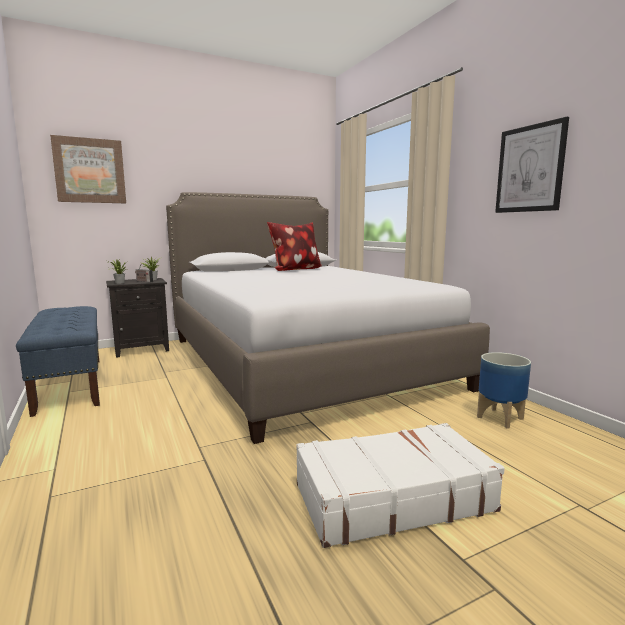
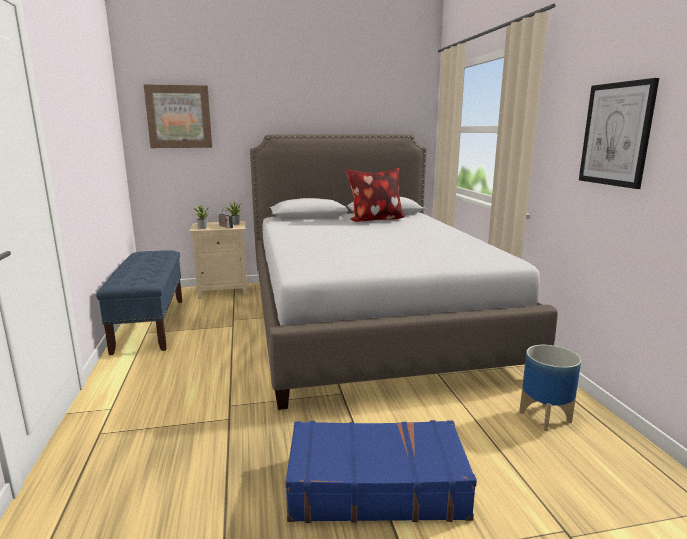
camera: 15 degrees right, 5 degrees up
(142, 349) = (224, 290): black nightstand -> beige nightstand
(391, 497) = (375, 485): white suitcase -> blue suitcase

